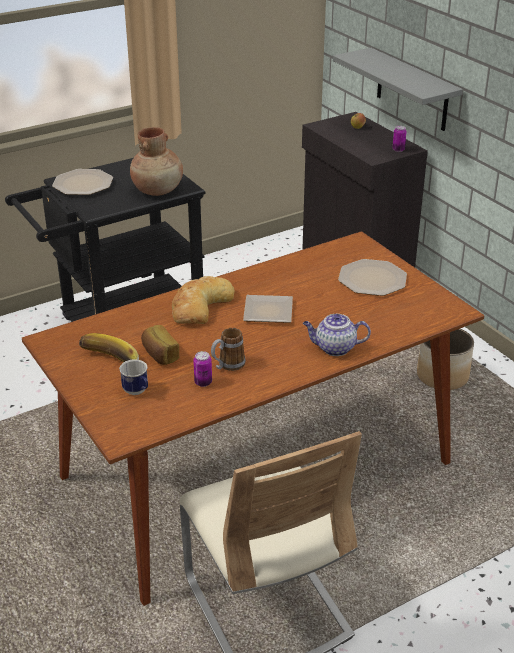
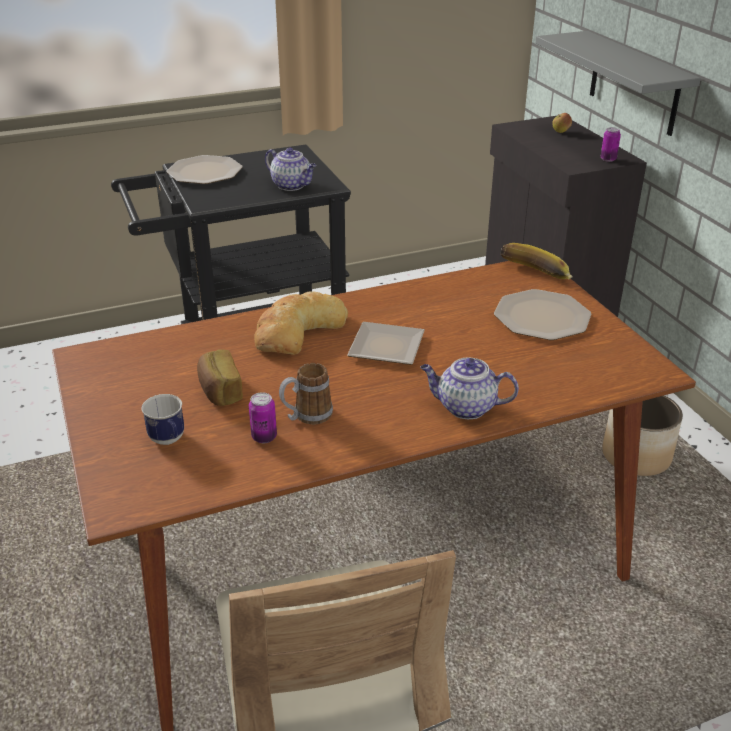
camera: 10 degrees right, 0 degrees up
(110, 361) = (150, 393): banana -> banana (533, 275)
(158, 190) = (292, 185): brown vase -> teapot

